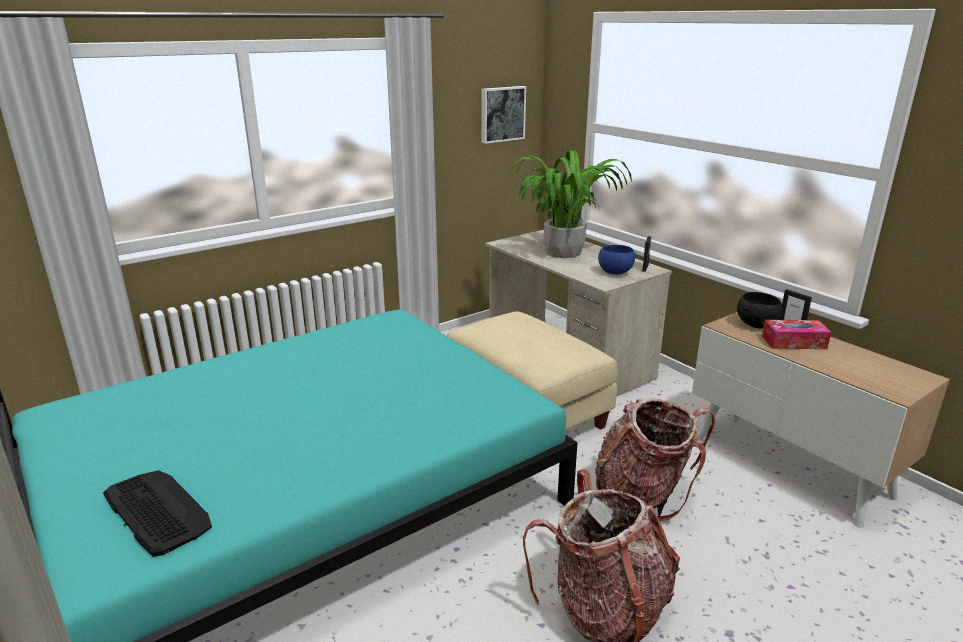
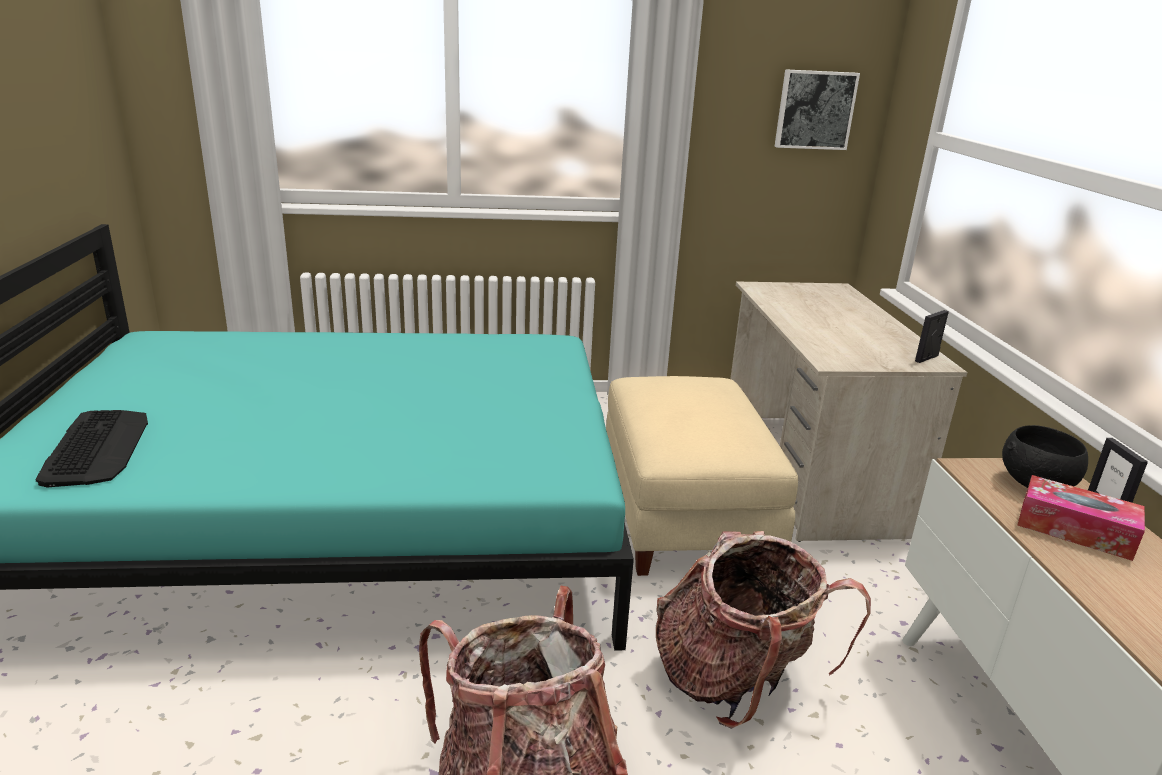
camera: 30 degrees right, 0 degrees up
(562, 253) = (824, 313): potted plant -> none
(614, 272) = (867, 353): blue bowl -> none

